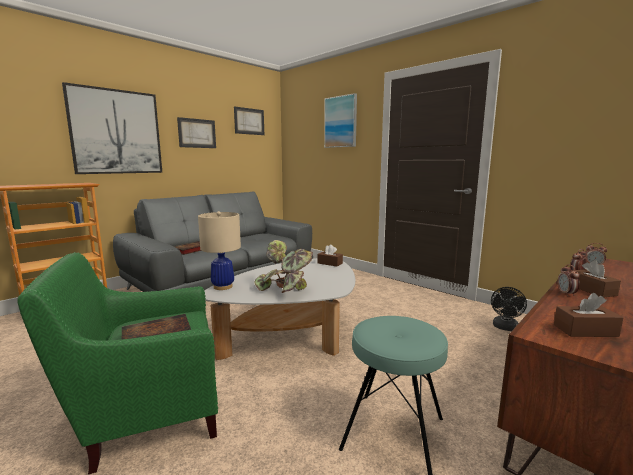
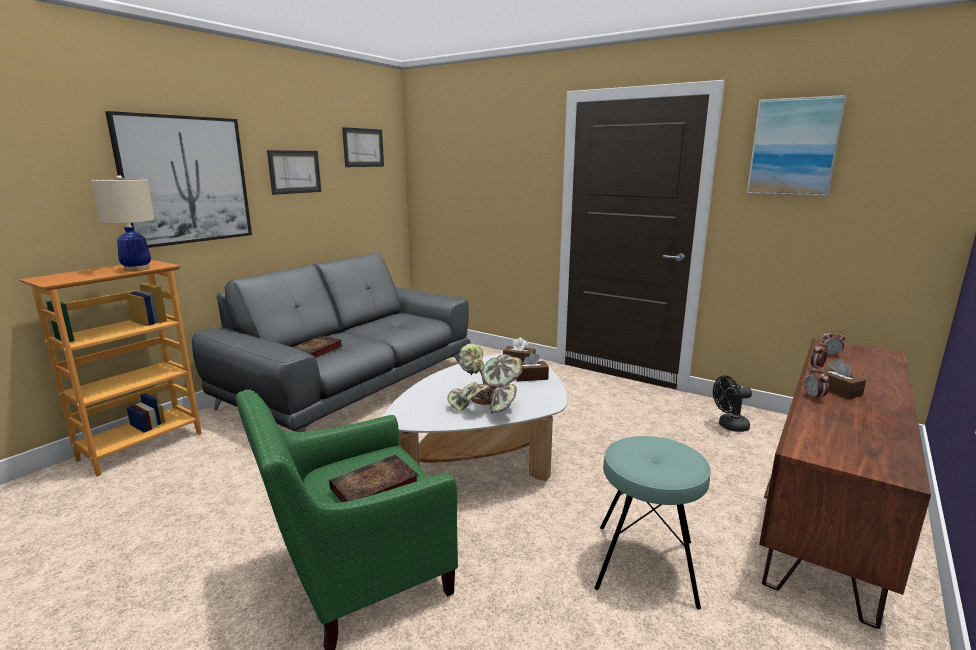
camera: 10 degrees left, 5 degrees up
(223, 286) = (404, 408): beige table lamp -> beige table lamp (137, 269)
(341, 122) = (501, 153): picture -> picture (794, 147)
(505, 328) = (729, 426): black fan -> black fan turned 60 degrees clockwise
(585, 330) = (842, 442): brown tissue box -> brown tissue box (530, 377)

